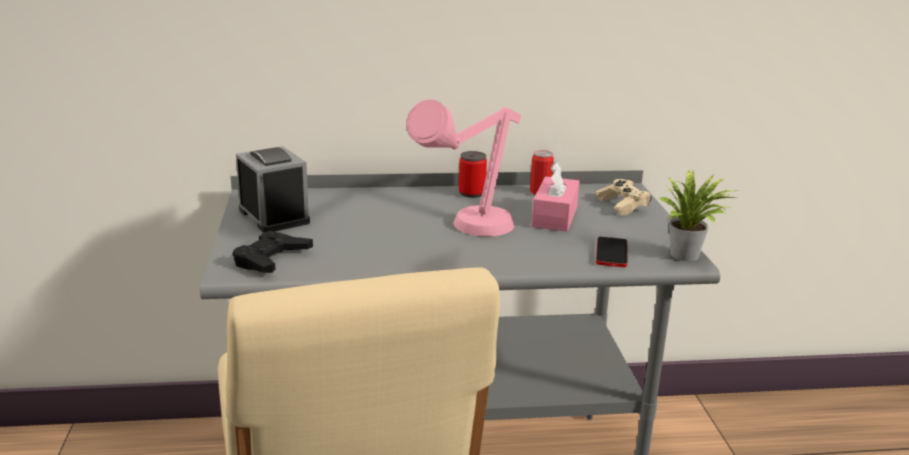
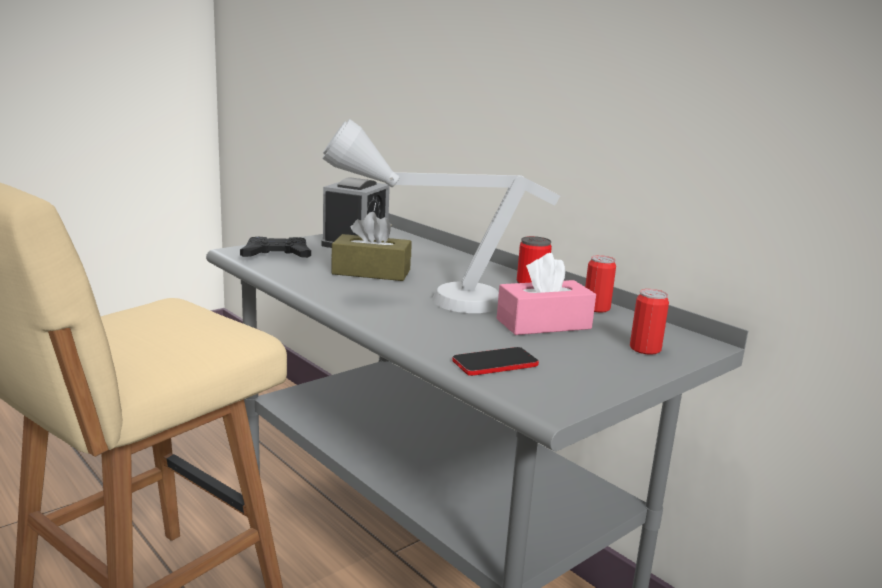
camera: 55 degrees right, 5 degrees down
(373, 235) = (371, 272): none -> brown tissue box
(468, 234) = (430, 300): pink table lamp -> grey table lamp
(622, 205) = (645, 349): beige game controller -> can
(688, 256) = (563, 405): potted plant -> none

